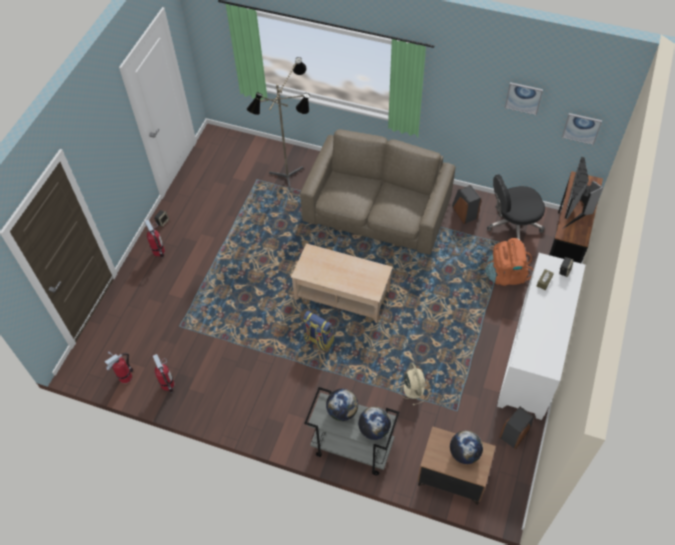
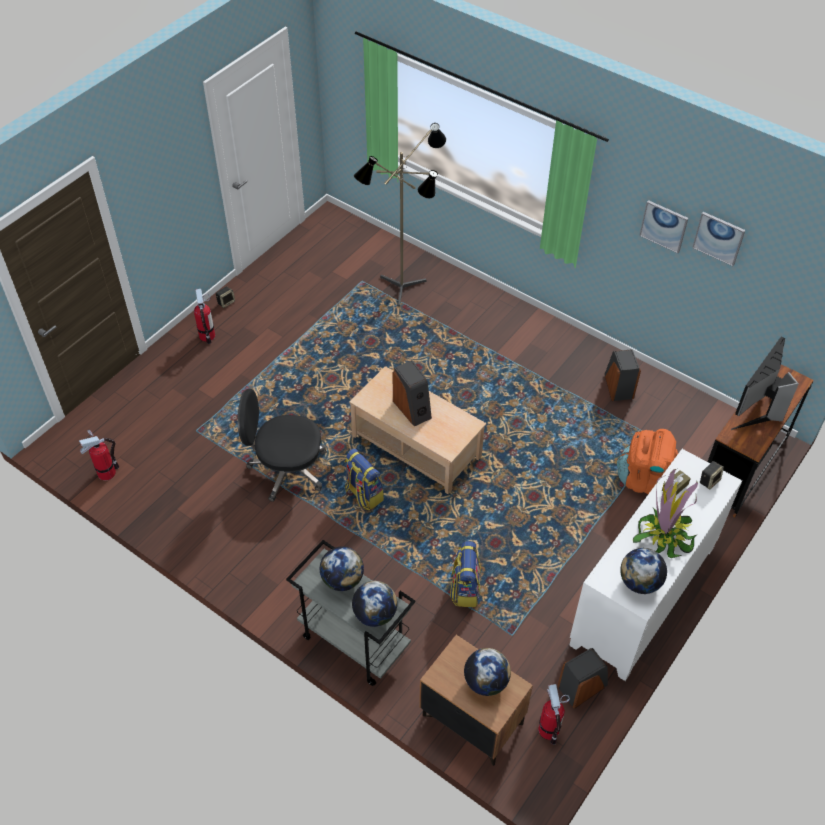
camera: 15 degrees right, 5 degrees down
(167, 384) = (153, 496): fire extinguisher -> fire extinguisher (549, 730)
(337, 270) = (412, 408): none -> speaker
(377, 210) = (502, 355): brown sofa -> none
(413, 387) = (465, 589): beige fan -> backpack
(513, 225) = (679, 419): black office chair -> black office chair (286, 469)
(545, 355) = (639, 582): none -> globe
(549, 318) = (663, 536): none -> potted plant
(581, 128) = (792, 298): picture -> picture (664, 226)

